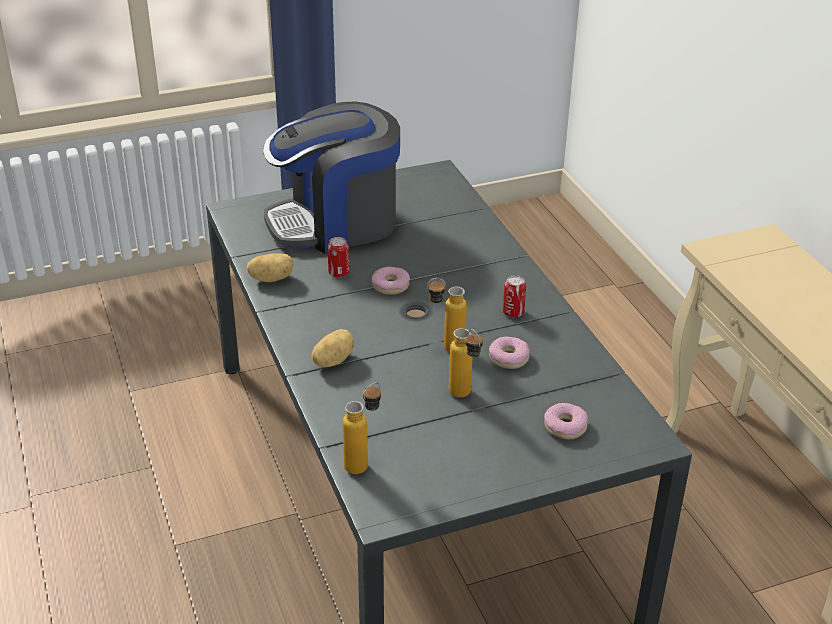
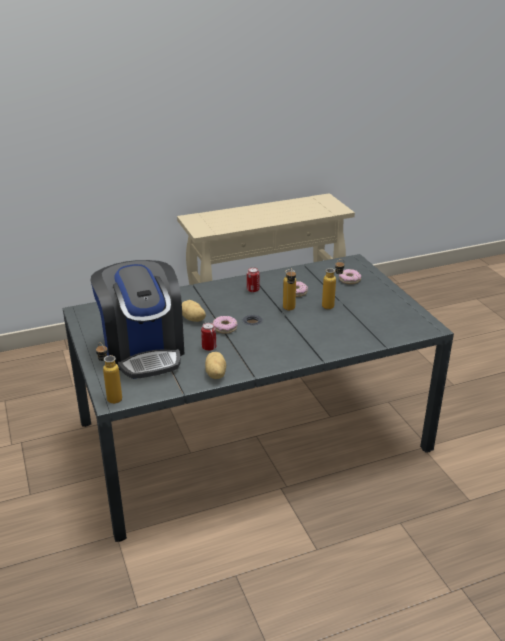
camera: 90 degrees left, 5 degrees down
(332, 360) = (306, 346): potato -> potato (193, 319)
(363, 462) = (394, 334): bottle -> bottle (111, 396)

